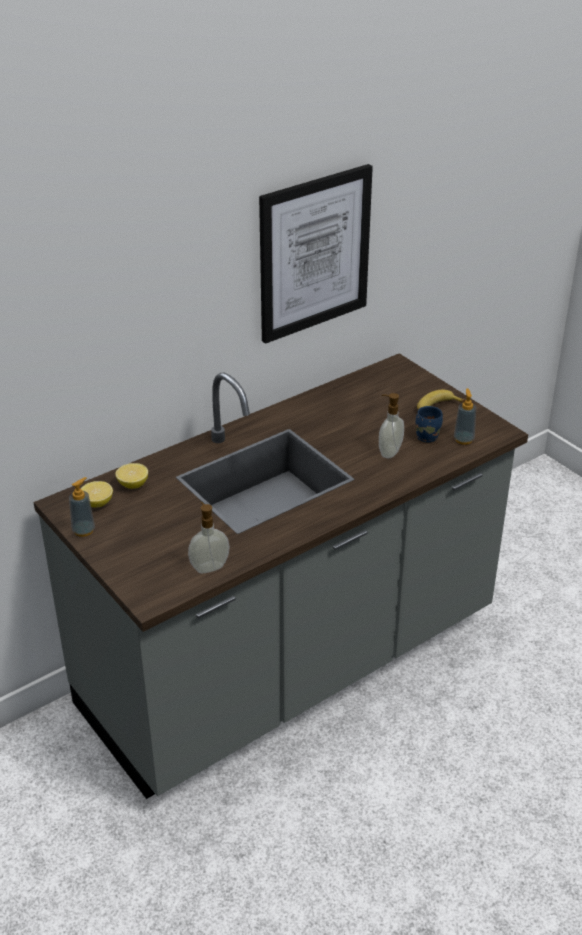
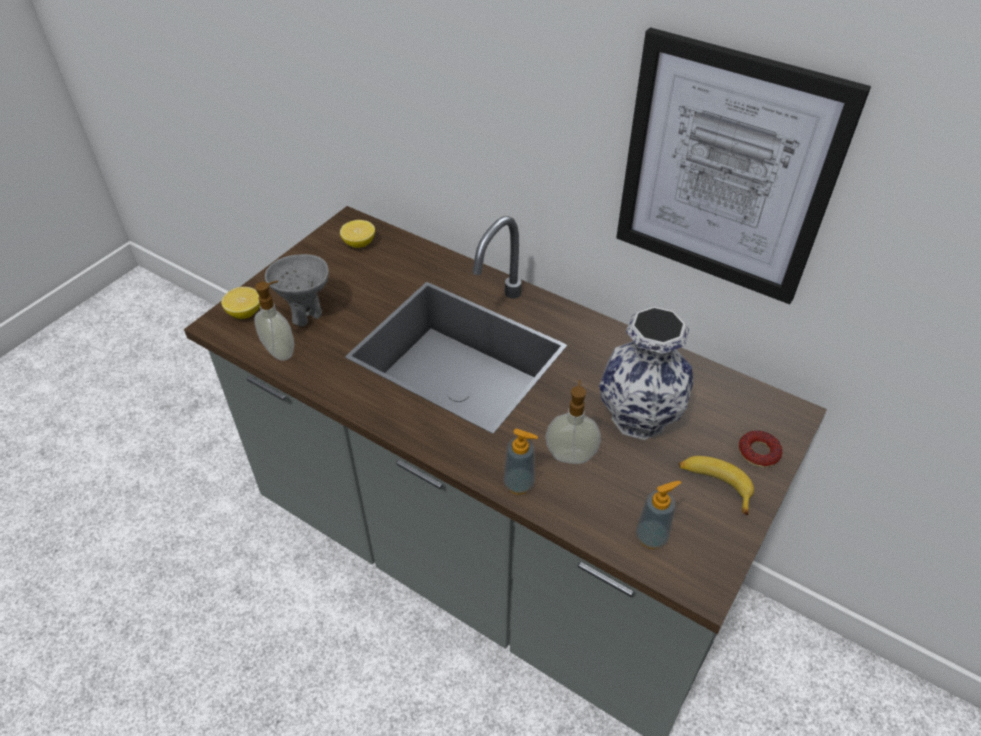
camera: 70 degrees right, 10 degrees up
(83, 530) = (313, 248): soap dispenser -> soap dispenser (519, 484)
(133, 485) = (399, 257): lemon -> lemon (245, 312)
(173, 547) = (306, 315): none -> grey bowl
(370, 418) = (638, 416): none -> vase
(420, 385) = (758, 452): none -> donut
(427, 436) = (634, 490): blue mug -> none

